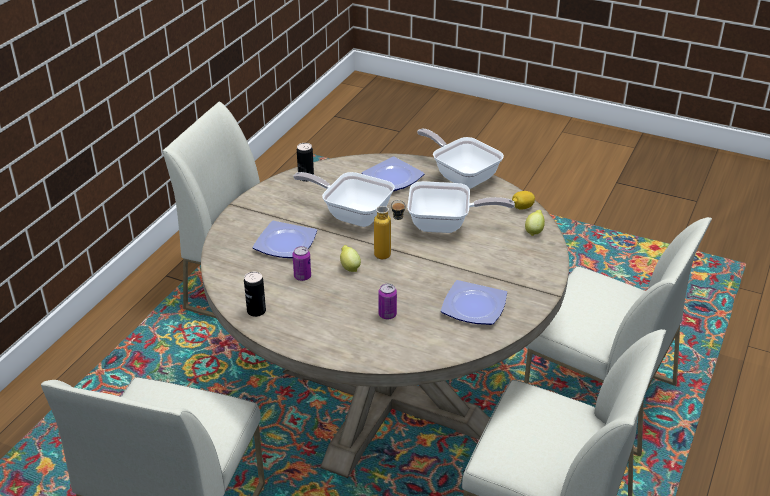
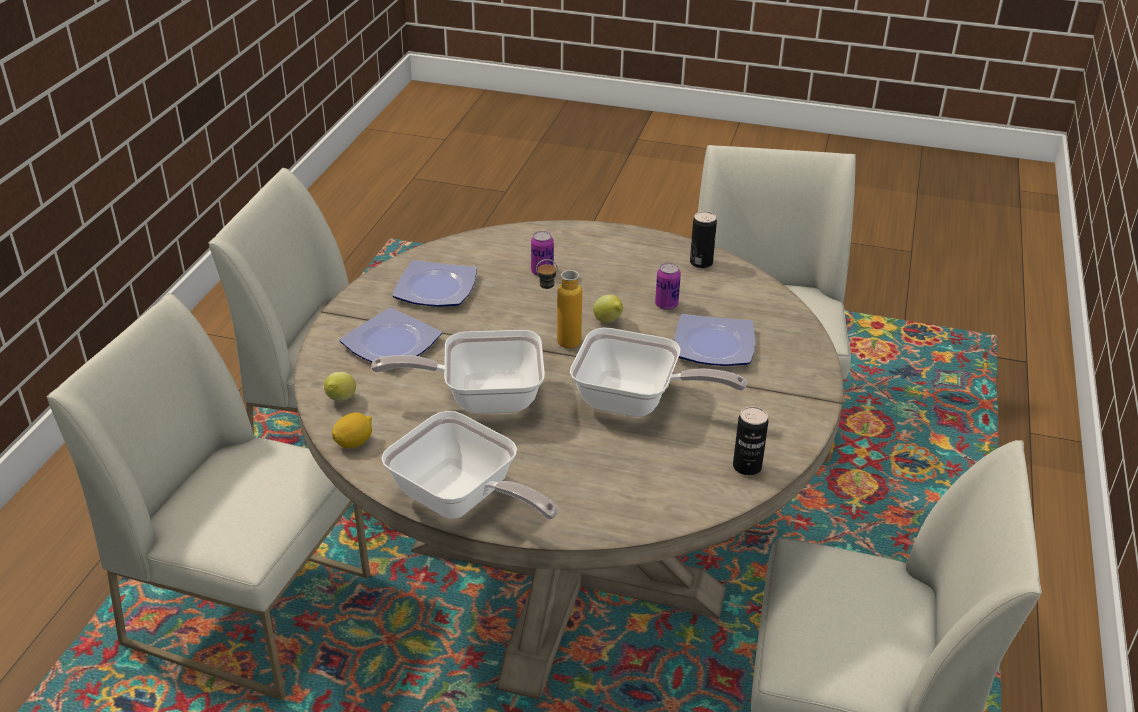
camera: 170 degrees right, 0 degrees up
(393, 179) = (589, 481): plate -> plate (391, 343)

